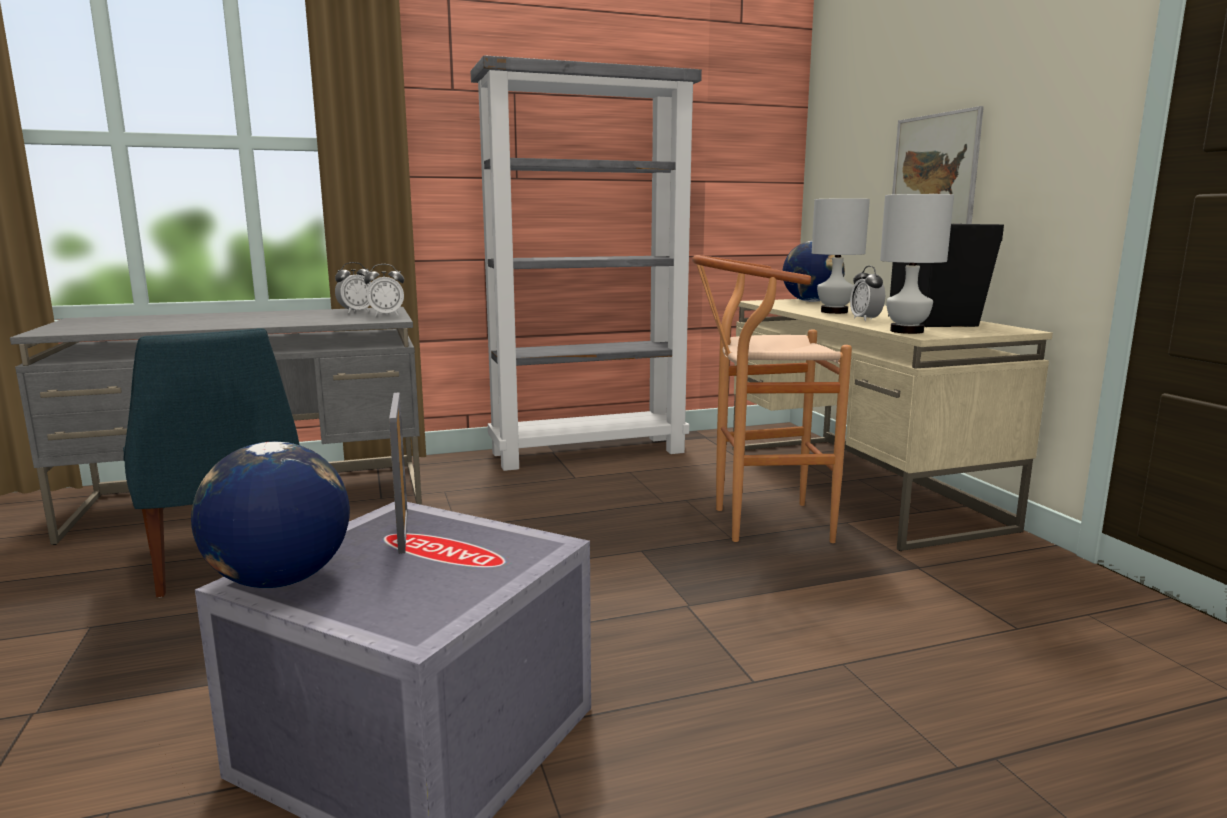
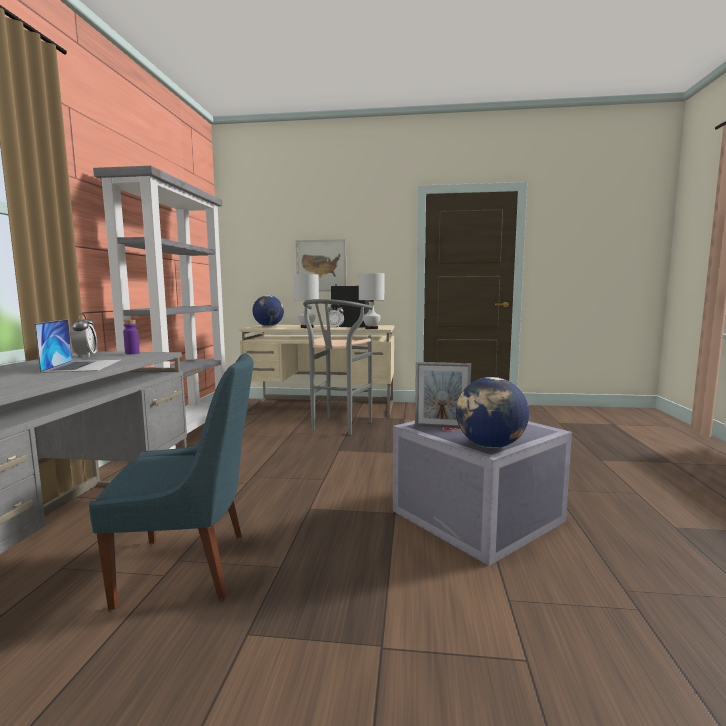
camera: 65 degrees left, 5 degrees down
(280, 320) = (83, 366): none -> laptop
(386, 315) = (132, 353): alarm clock -> purple bottle
(759, 523) = (338, 427): brown stool -> grey stool

